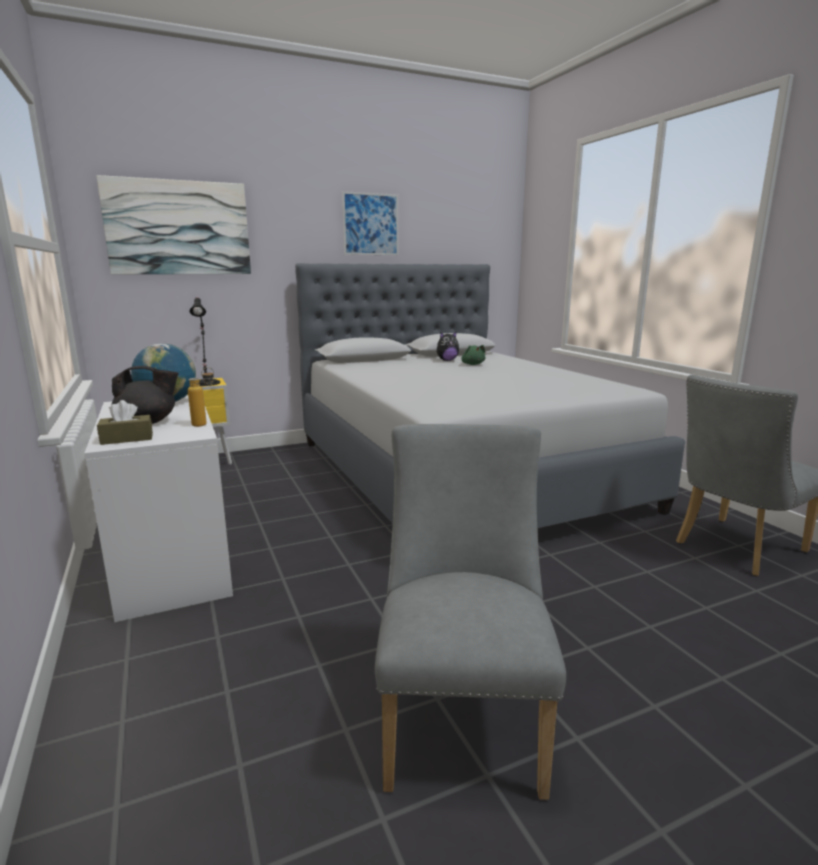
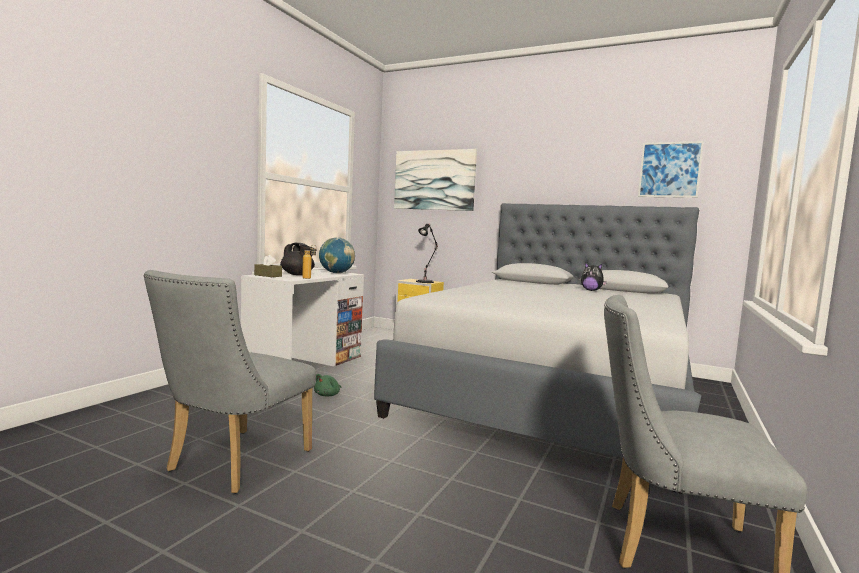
camera: 50 degrees right, 10 degrees down
(370, 224) = (573, 172): picture -> picture (669, 169)
(461, 715) = (233, 464): grey chair -> grey chair turned 150 degrees clockwise
(472, 364) = (599, 294): green plush toy -> green plush toy (328, 395)

